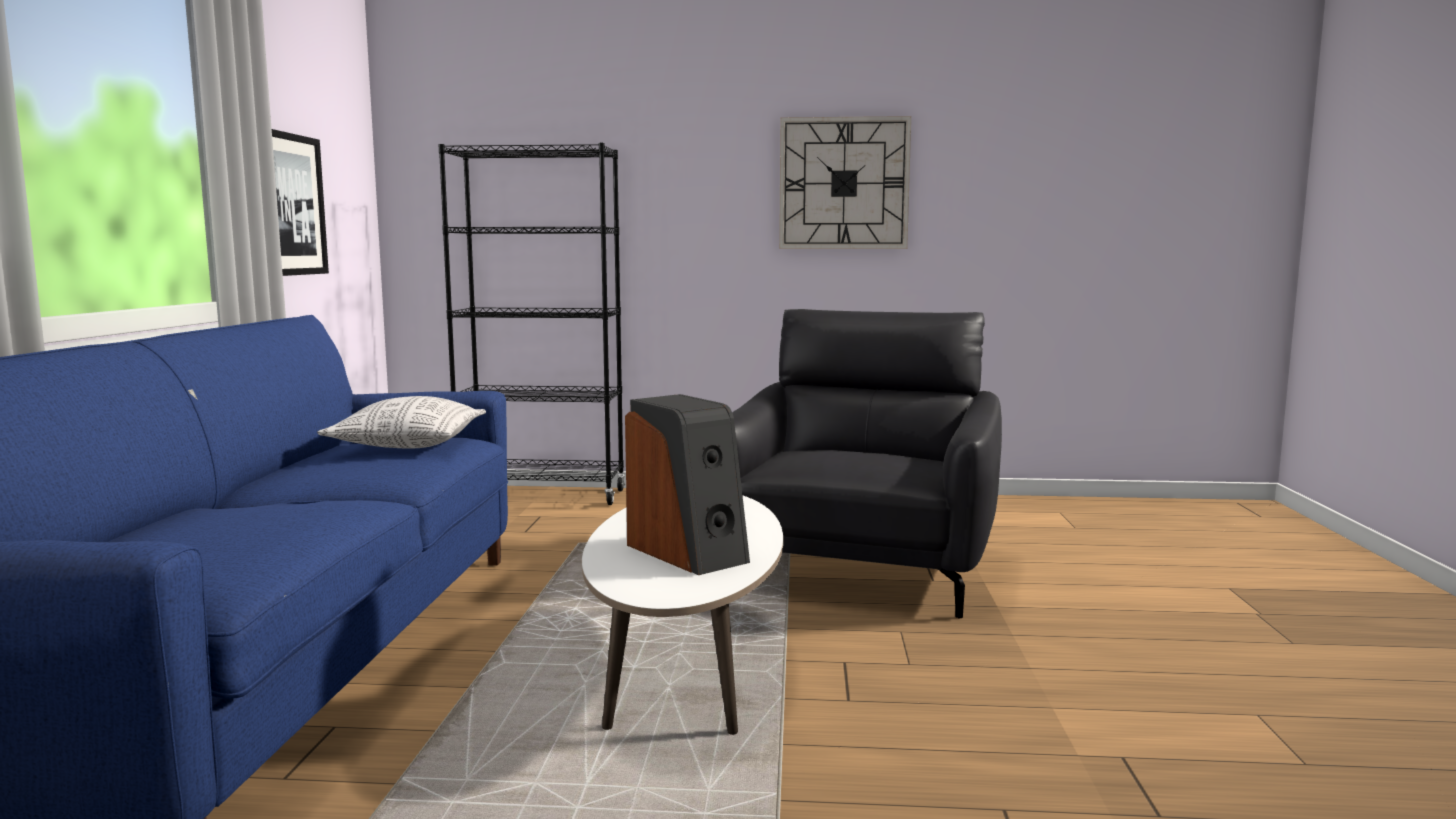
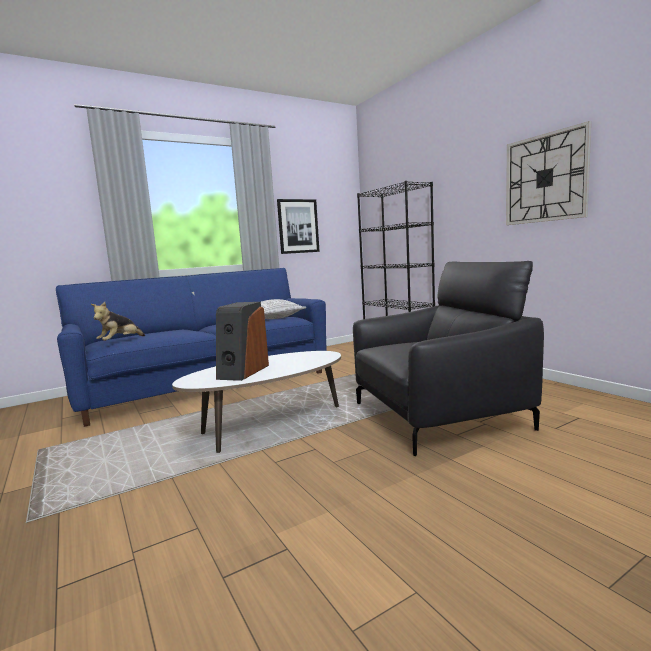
camera: 55 degrees right, 0 degrees up
(240, 560) = (120, 342): none -> plush toy

